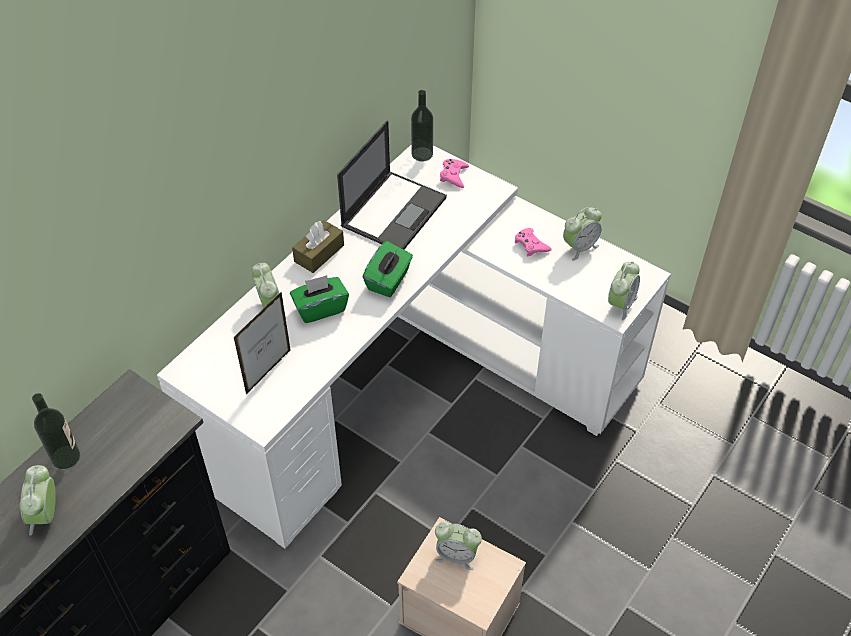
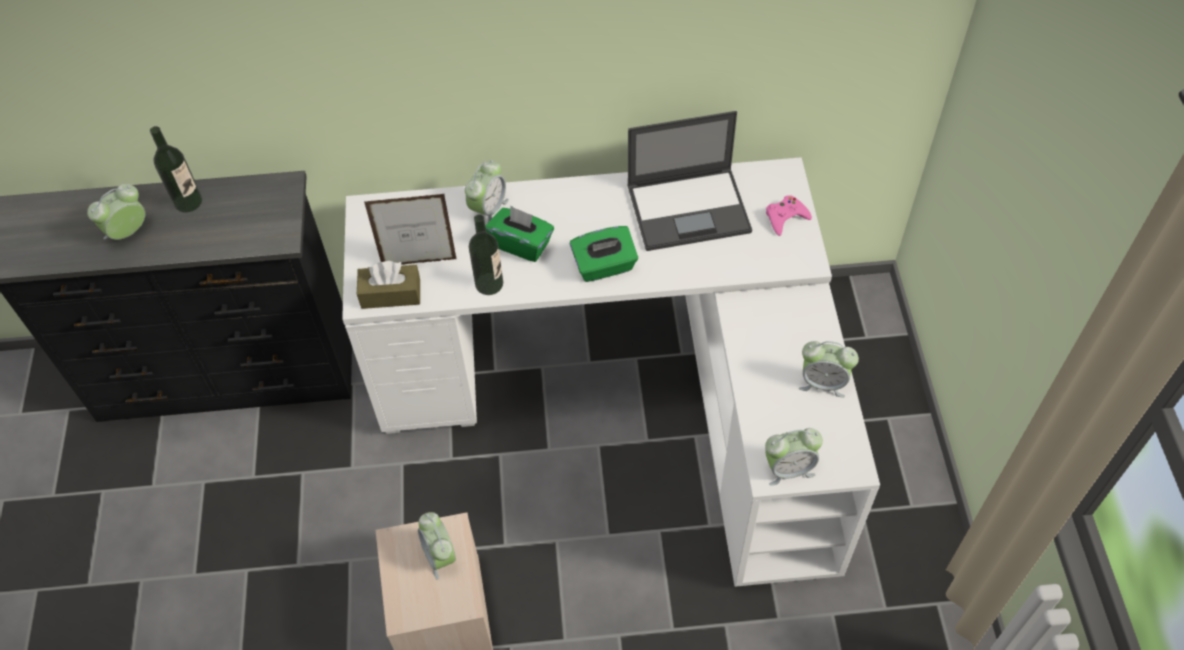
camera: 50 degrees right, 5 degrees up
(319, 253) = (580, 196): brown tissue box -> brown tissue box (391, 294)
(422, 154) = (784, 175): bottle -> bottle (489, 284)
(531, 245) = (779, 341): pink game controller -> none

